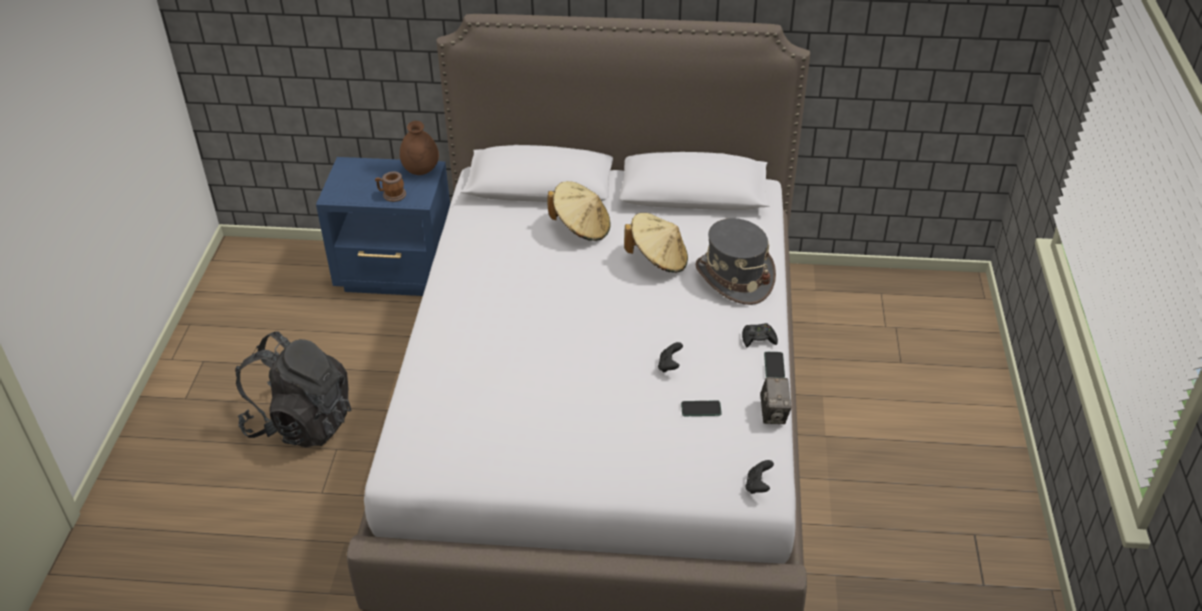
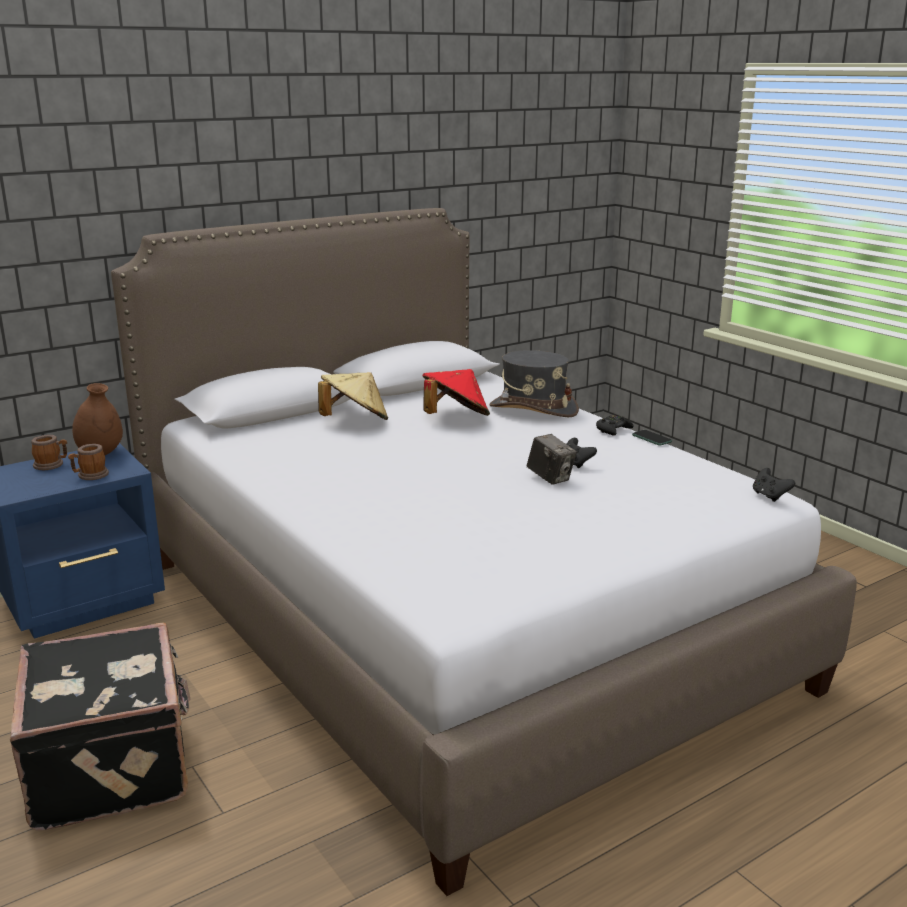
camera: 40 degrees left, 20 degrees down
(301, 422) = (113, 765): black backpack -> black suitcase
(382, 171) = (52, 465): none -> mug
(658, 260) = (455, 418): beige hat -> red hat
(701, 409) = (647, 475): phone -> none
(773, 414) = (701, 459): camera -> camera (550, 478)

